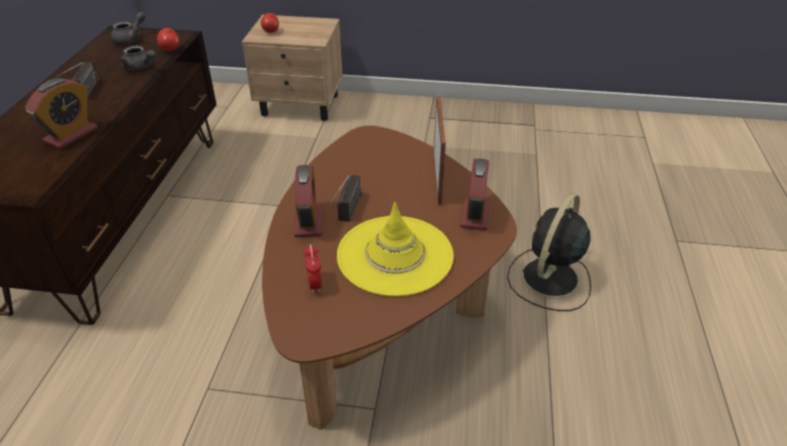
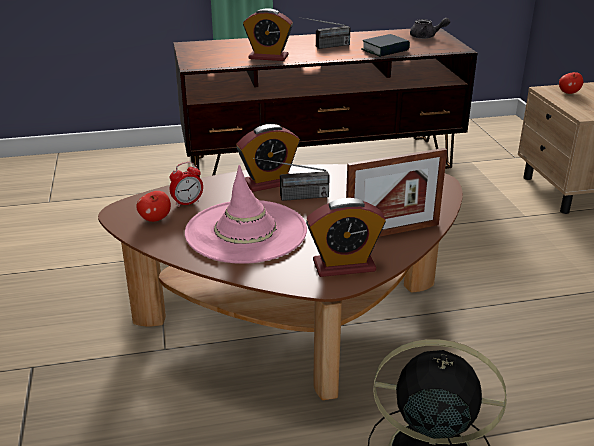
camera: 70 degrees right, 10 degrees down
(140, 67) = (385, 50): grey teapot -> book
(170, 50) = (427, 51): apple -> apple (155, 219)
(395, 255) = (246, 232): yellow hat -> pink hat

